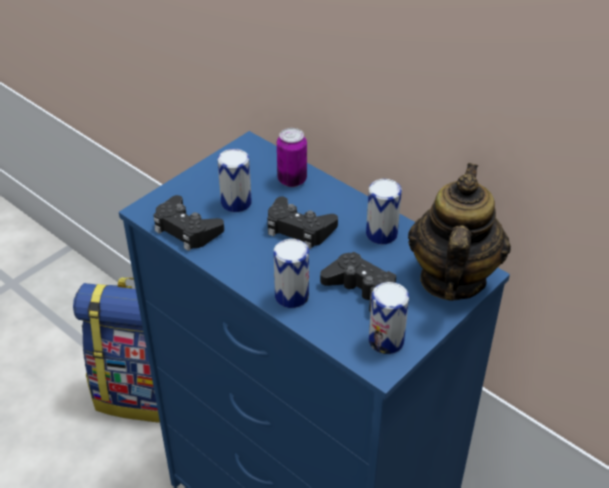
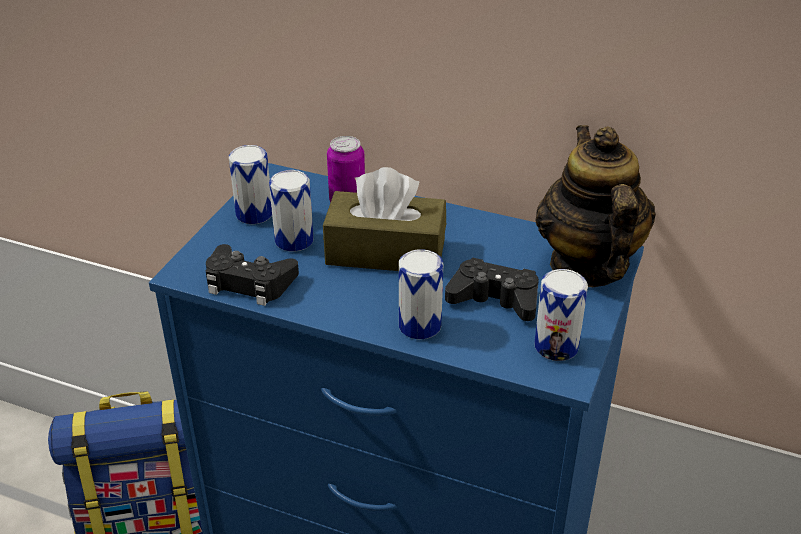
camera: 20 degrees left, 5 degrees down
(299, 229) = (385, 252): black game controller -> brown tissue box
(381, 234) = (483, 237): can -> can (254, 214)

